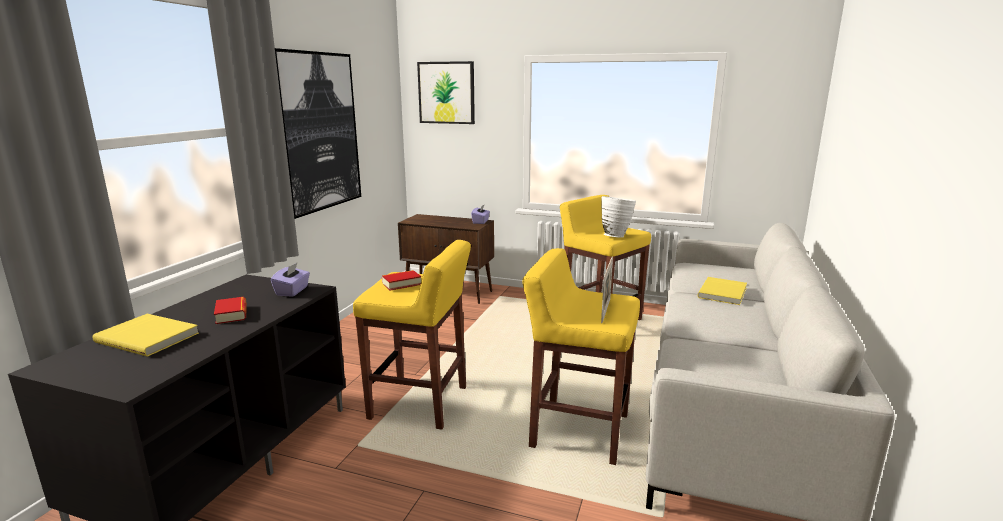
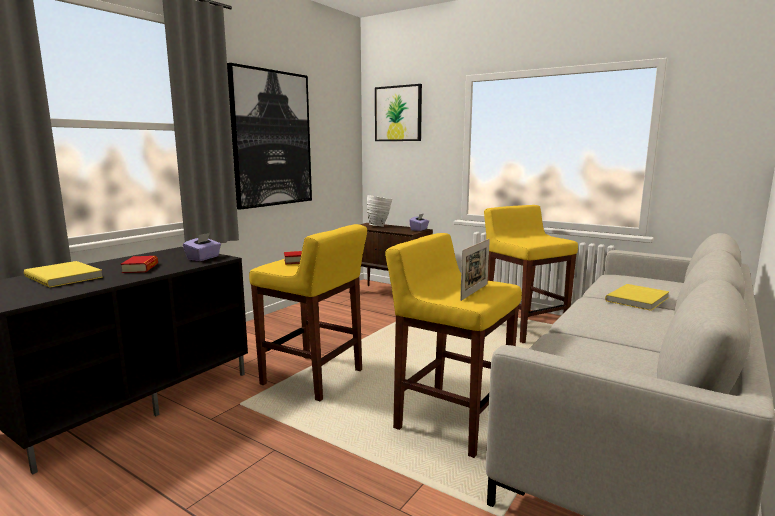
camera: 15 degrees right, 5 degrees down
(615, 236) = (537, 242): white vase -> white vase (379, 226)

